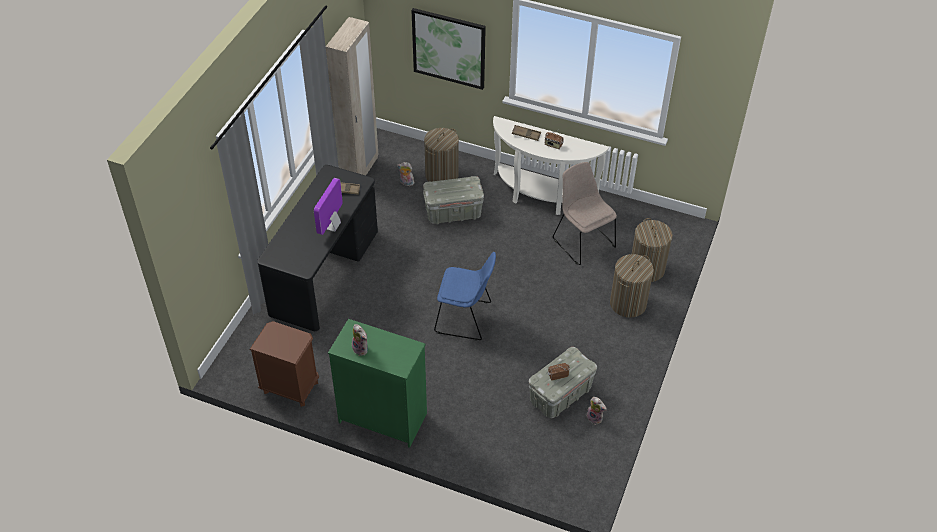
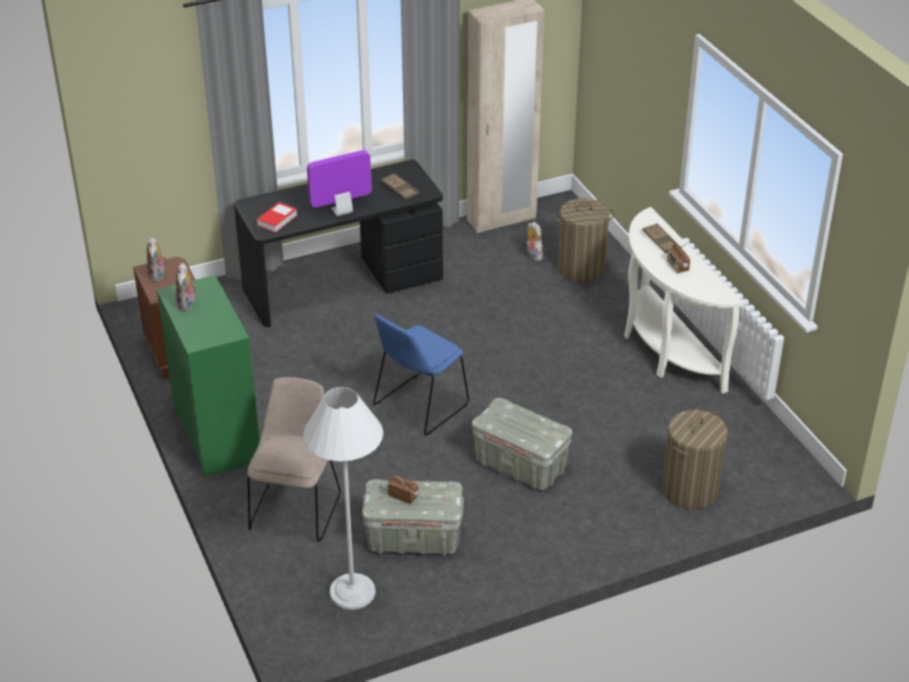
camera: 45 degrees right, 10 degrees down
(302, 257) = (277, 220): none -> book
(449, 48) = (638, 93): picture -> none
(453, 213) = (543, 308): grey storage box -> grey storage box (519, 465)
(465, 318) = (419, 406): blue chair -> blue chair turned 75 degrees clockwise
(570, 448) = (352, 592): none -> white floor lamp
(582, 241) = (651, 418): beige chair -> beige chair (295, 509)
(595, 418) = (419, 585): plush toy -> plush toy (158, 276)
(628, 303) = (616, 508): laundry basket -> none

